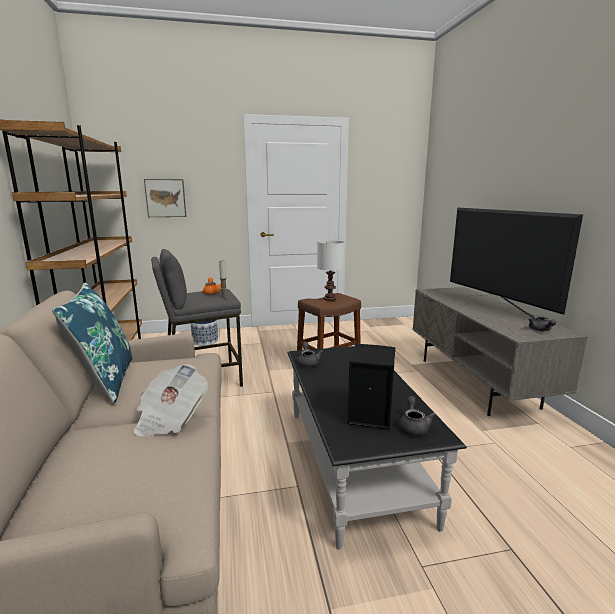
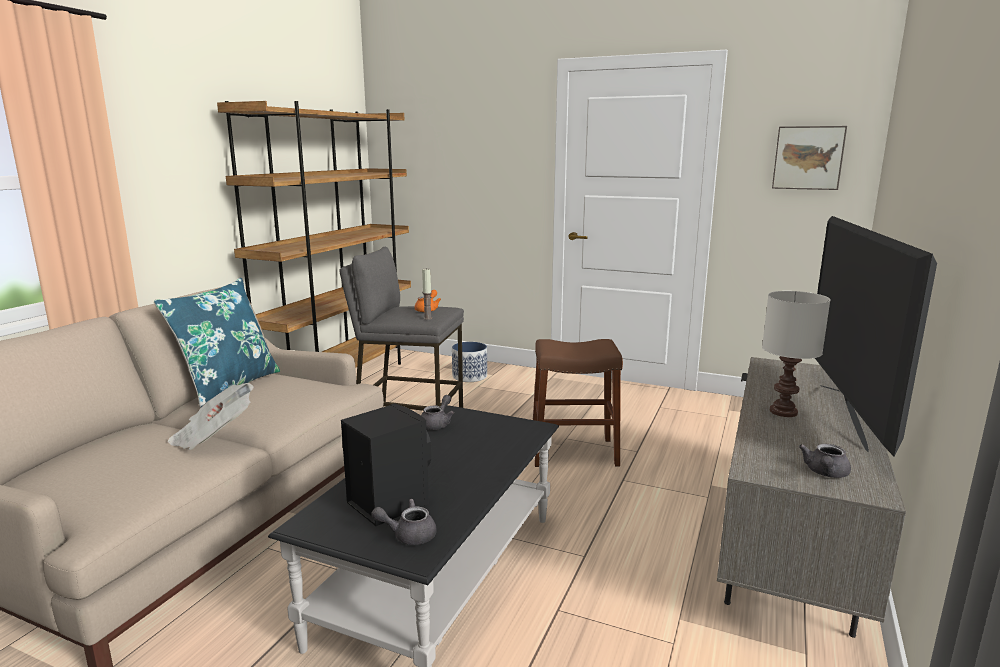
camera: 35 degrees right, 0 degrees up
(166, 198) = (453, 178): picture -> picture (808, 158)
(330, 299) = (578, 345): white table lamp -> white table lamp (783, 411)
(414, 426) = (408, 535): grey teapot -> grey teapot turned 135 degrees counterclockwise

